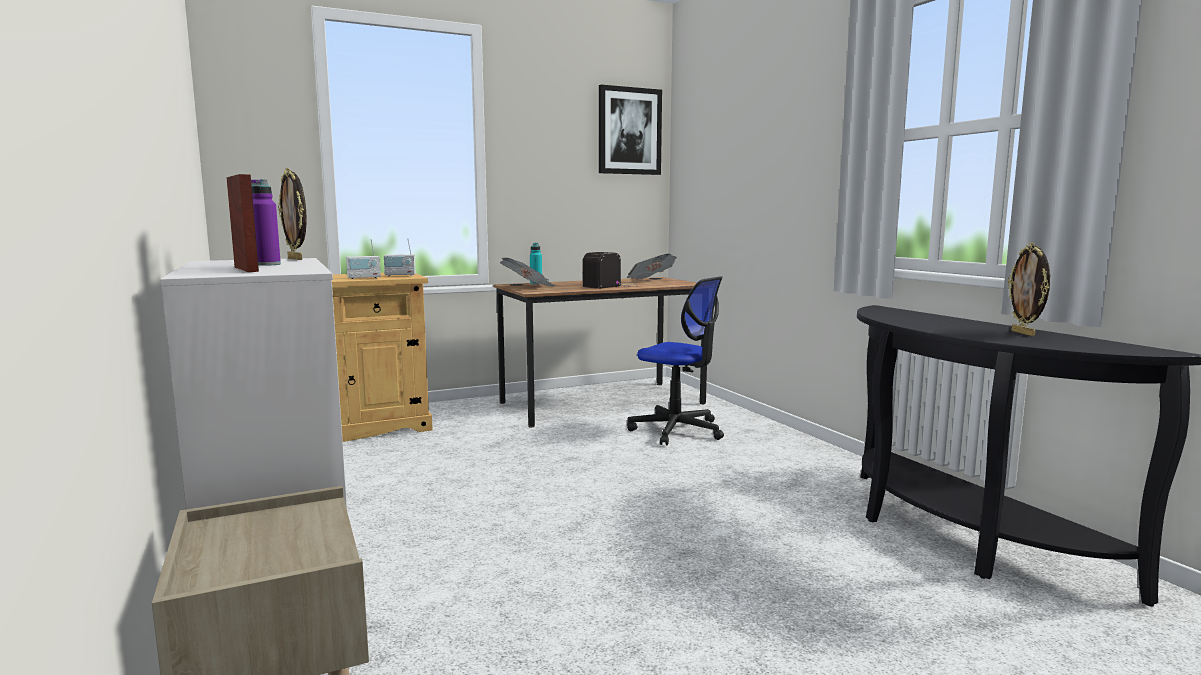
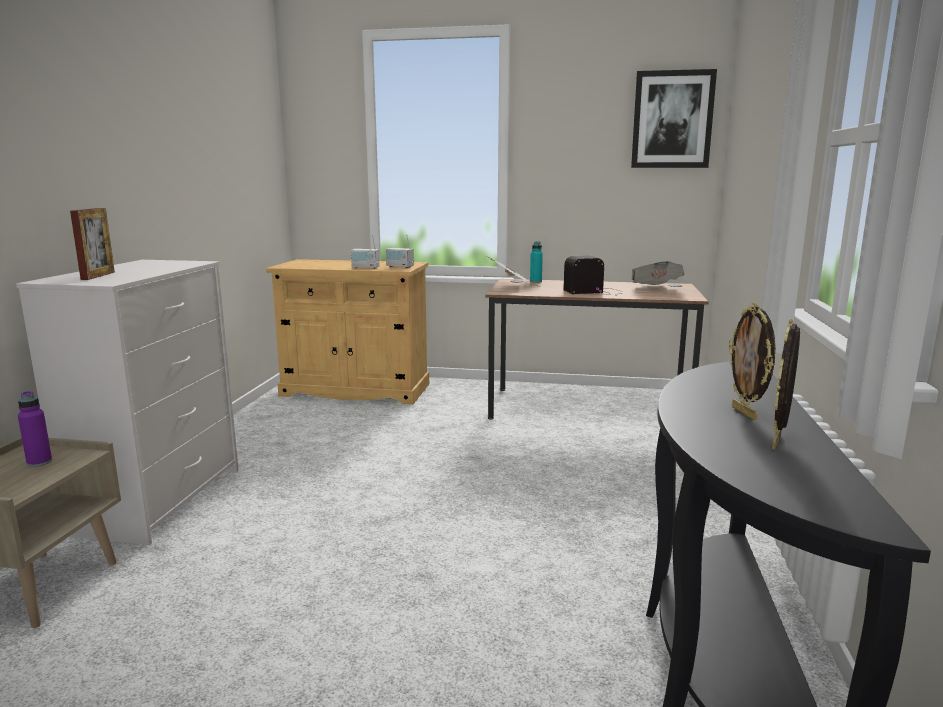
camera: 35 degrees right, 5 degrees up
(267, 264) = (140, 270): purple bottle -> purple bottle (39, 462)
(296, 259) = (194, 262): picture frame -> picture frame (745, 413)
(677, 430) = (613, 454): office chair -> none

